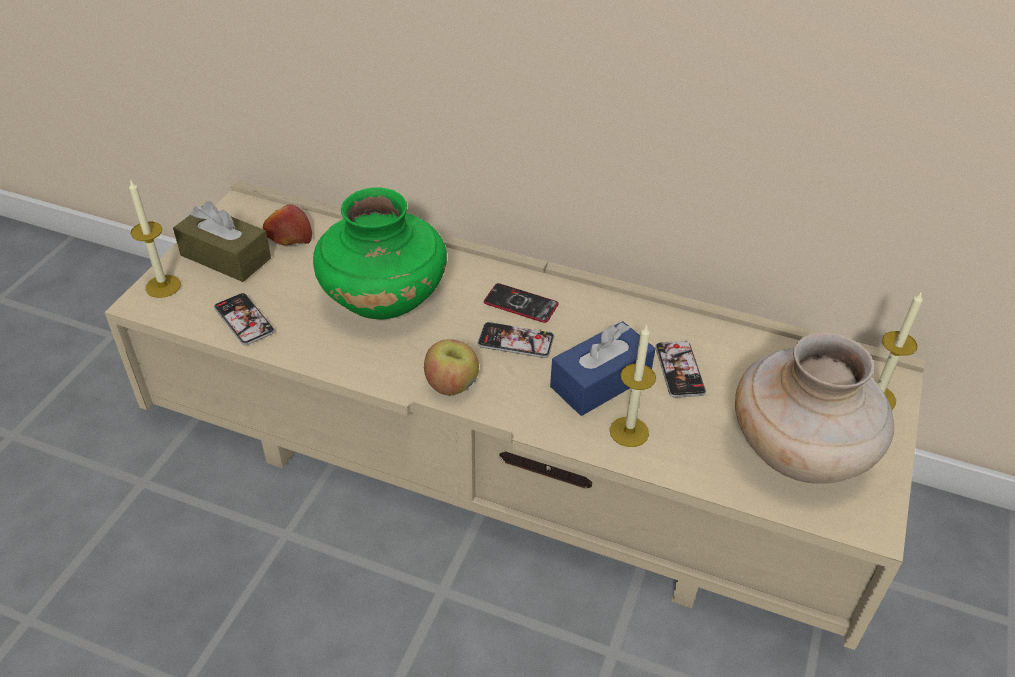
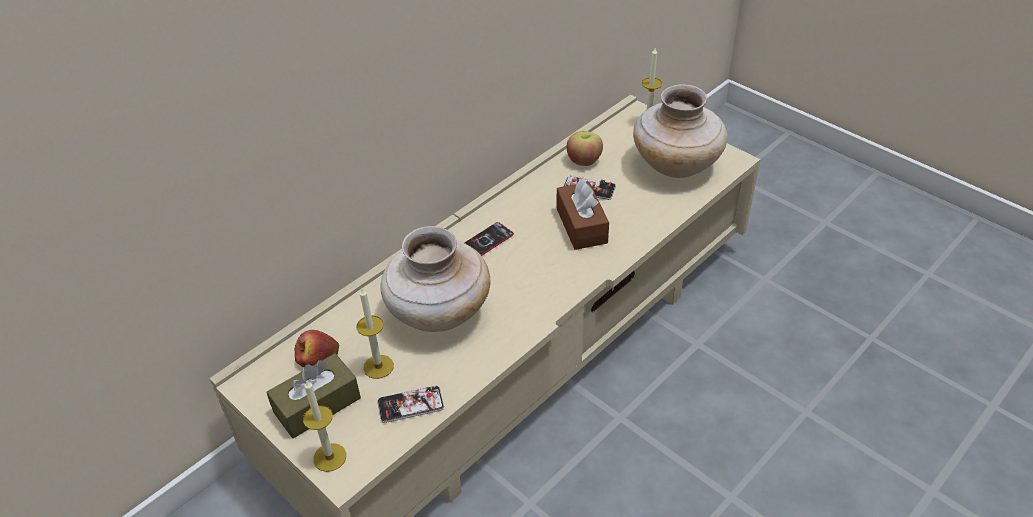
camera: 65 degrees left, 0 degrees up
(384, 300) = (438, 313): green vase -> beige vase
(452, 385) = (549, 297): apple -> apple (584, 160)
(515, 341) = (523, 254): phone -> none
(600, 381) = (581, 225): blue tissue box -> brown tissue box
(629, 431) = (630, 226): candle -> candle (378, 366)

